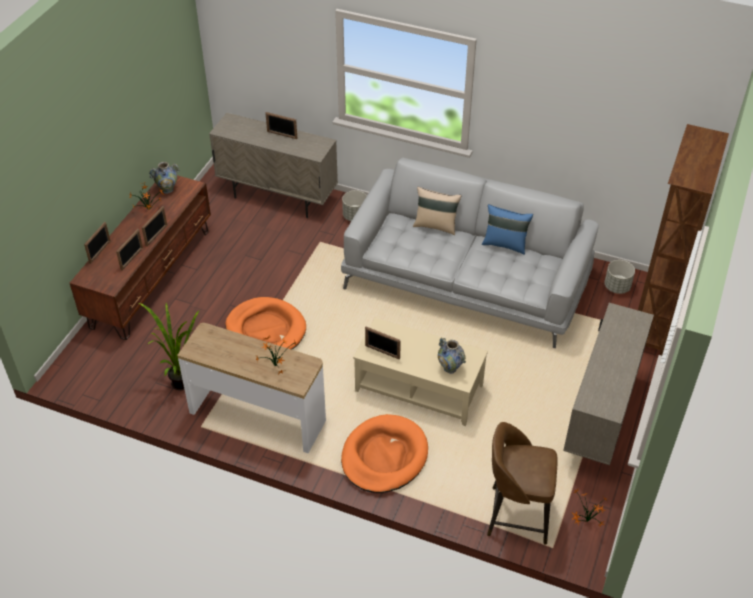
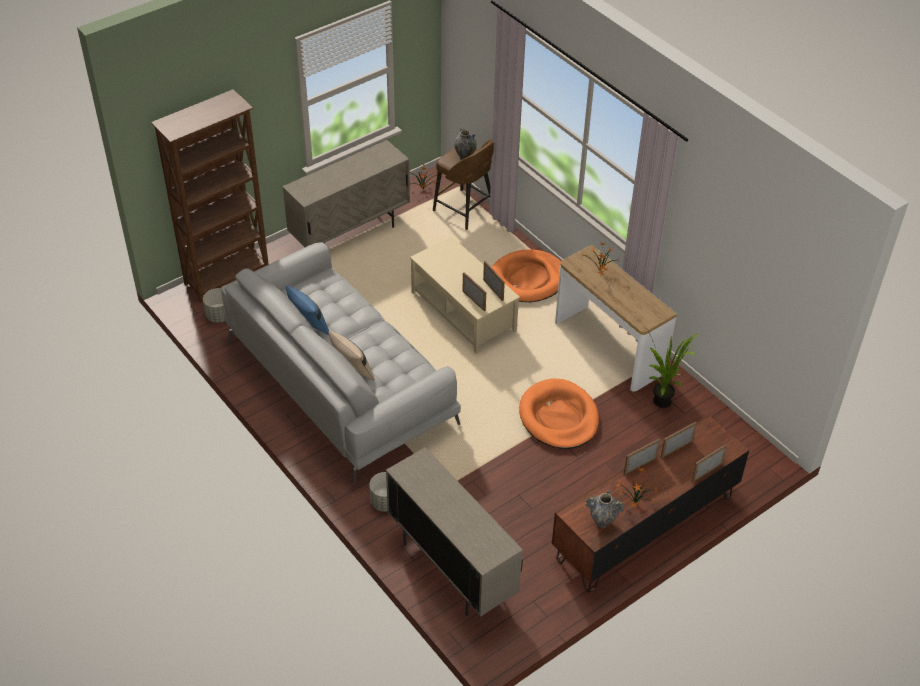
camera: 150 degrees left, 0 degrees up
(282, 135) = (440, 504): picture frame -> picture frame (474, 300)
(450, 368) = (450, 256): vase -> vase (465, 157)

